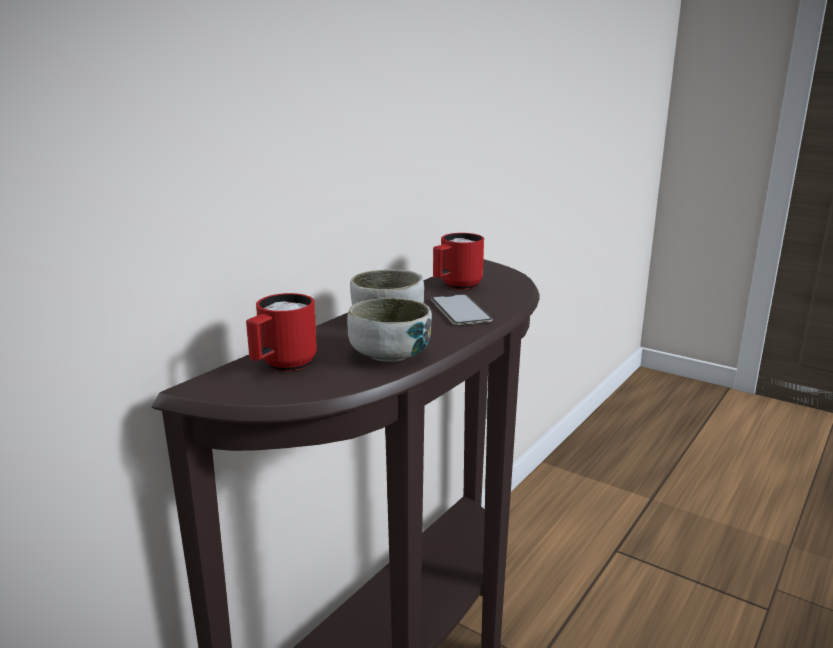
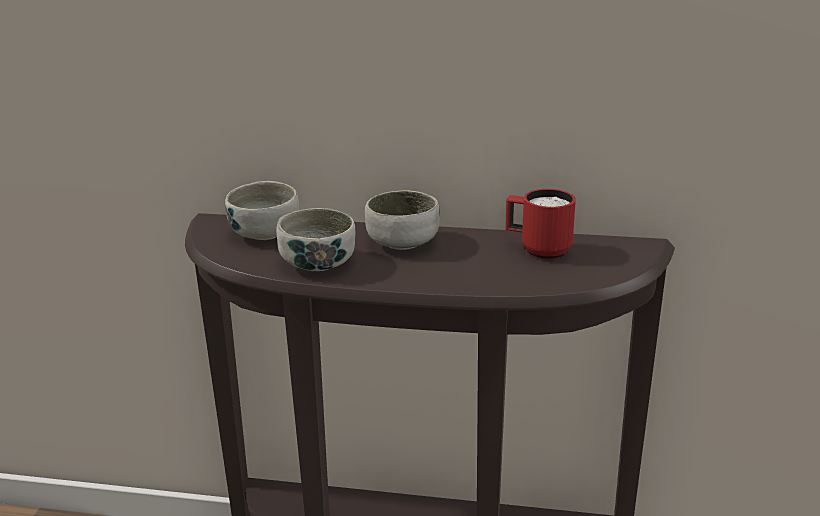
camera: 65 degrees right, 5 degrees up
(282, 366) = (265, 234): red mug -> bowl
(460, 310) = (463, 267): phone -> none

